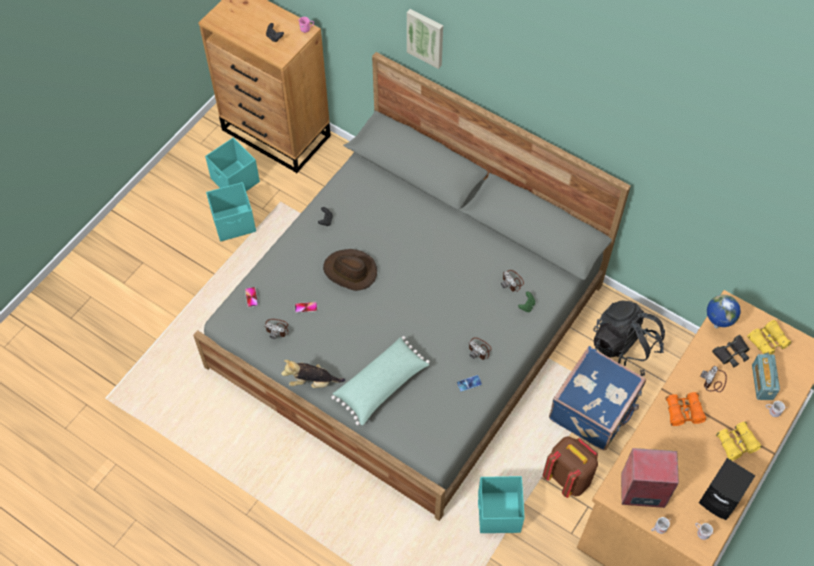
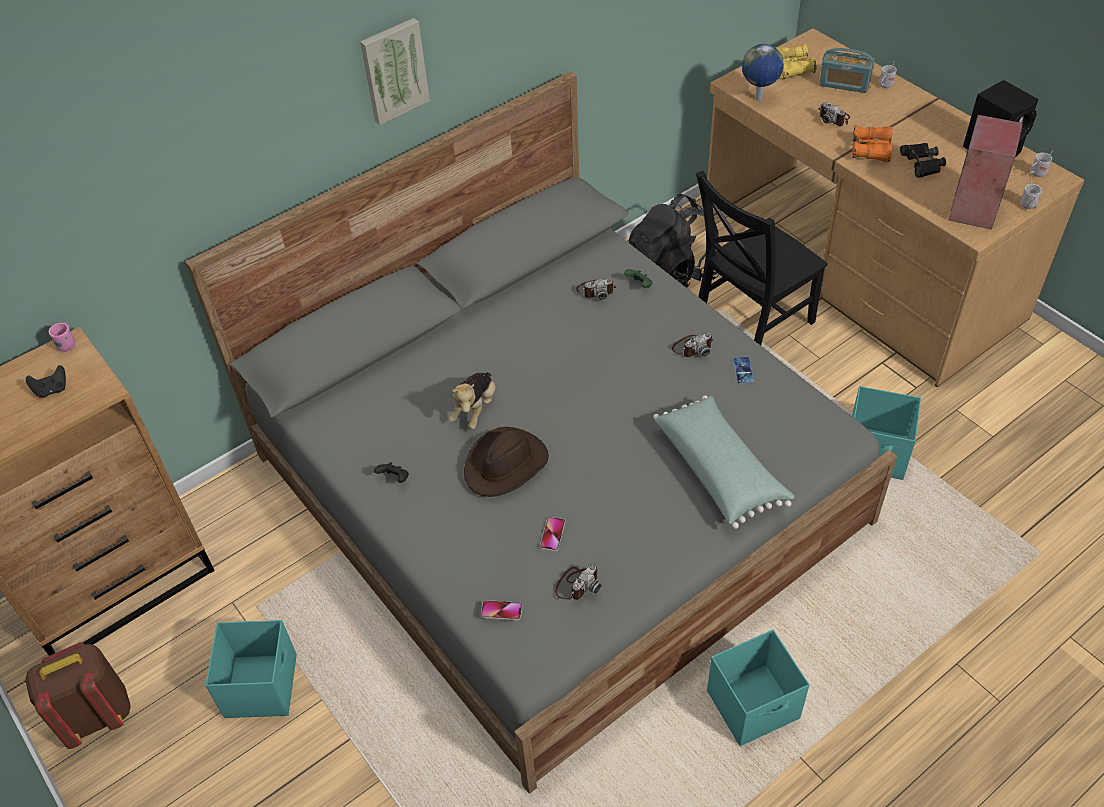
camera: 70 degrees left, 10 degrees down
(235, 181) = (177, 666): turquoise storage box -> turquoise storage box (754, 705)
(312, 382) = (689, 557): plush toy -> plush toy (475, 409)
(426, 37) = (245, 147): picture -> picture (393, 70)
(568, 477) = (838, 371): brown backpack -> brown backpack (96, 715)
(594, 410) = (750, 323): blue suitcase -> black chair
(731, 353) = (799, 96): black binoculars -> black binoculars (921, 163)
(736, 444) = (921, 121): yellow binoculars -> none

